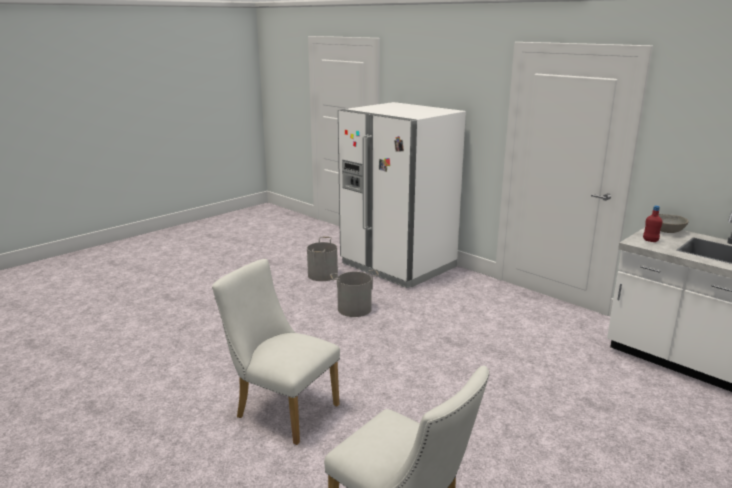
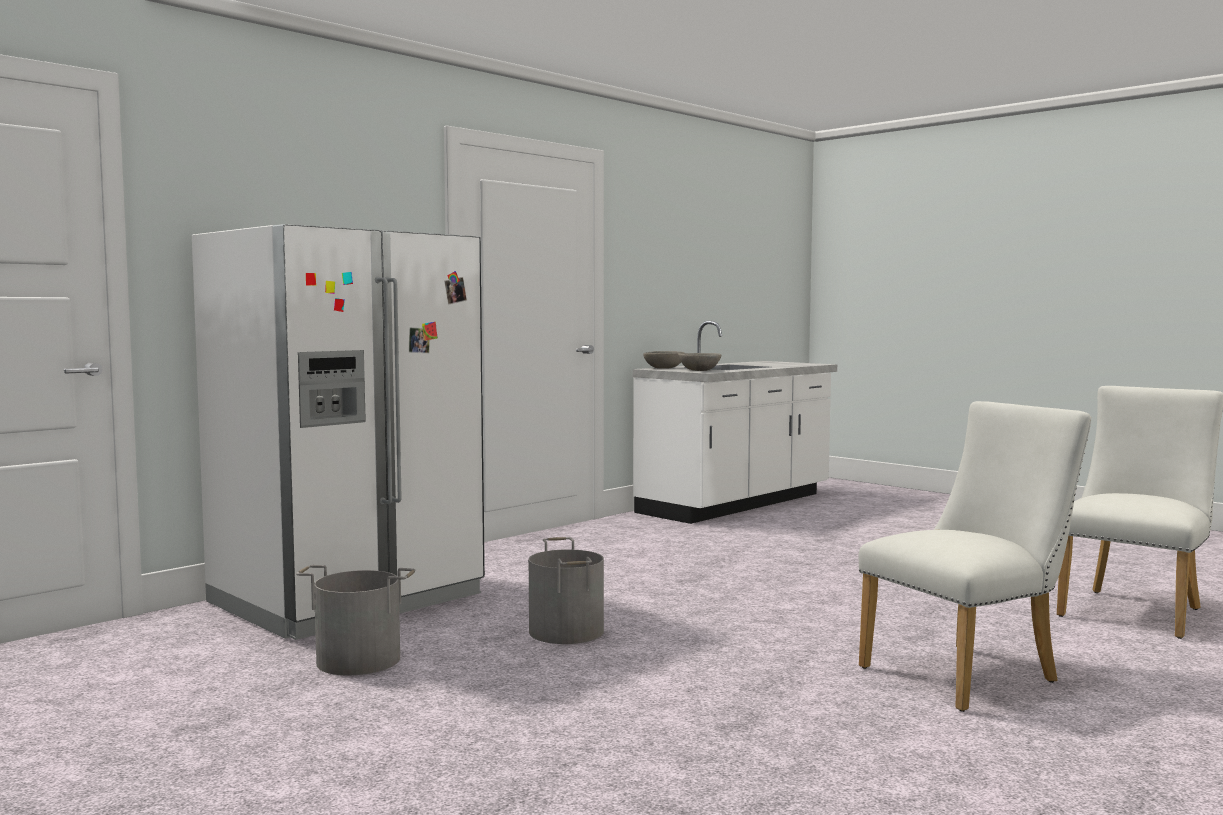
camera: 90 degrees left, 15 degrees down
(281, 409) = (969, 673): white chair -> white chair turned 150 degrees counterclockwise
(650, 241) = (700, 370): red bottle -> grey bowl

